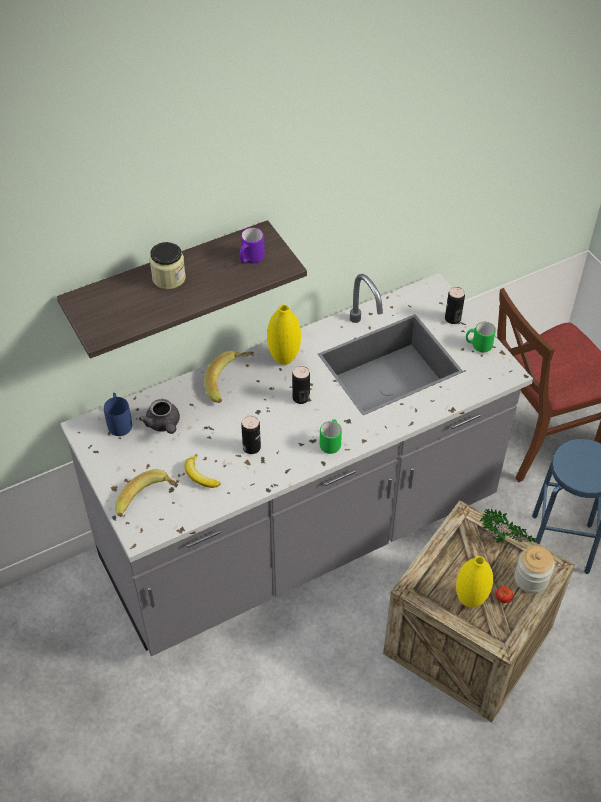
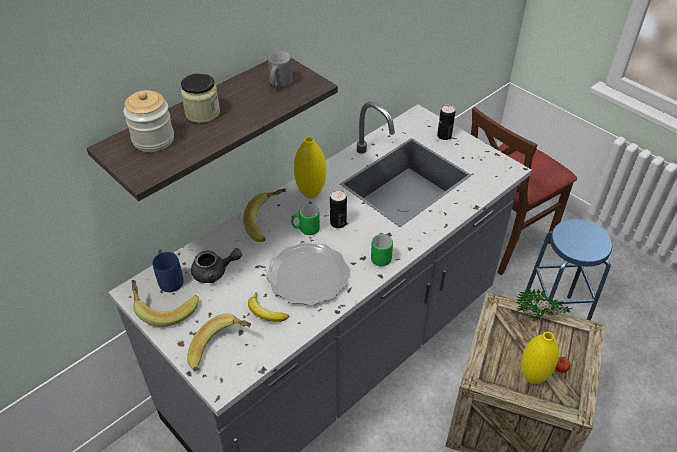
camera: 15 degrees left, 5 degrees down
(108, 450) = (165, 308): none -> banana
(164, 425) = (215, 272): grey teapot -> grey teapot turned 60 degrees counterclockwise
(250, 259) = (279, 85): purple mug -> grey mug
(251, 447) = (307, 275): can -> plate
(478, 345) = (475, 152): green mug -> green mug (305, 229)
(531, 579) = (575, 345): jar -> jar (153, 139)

